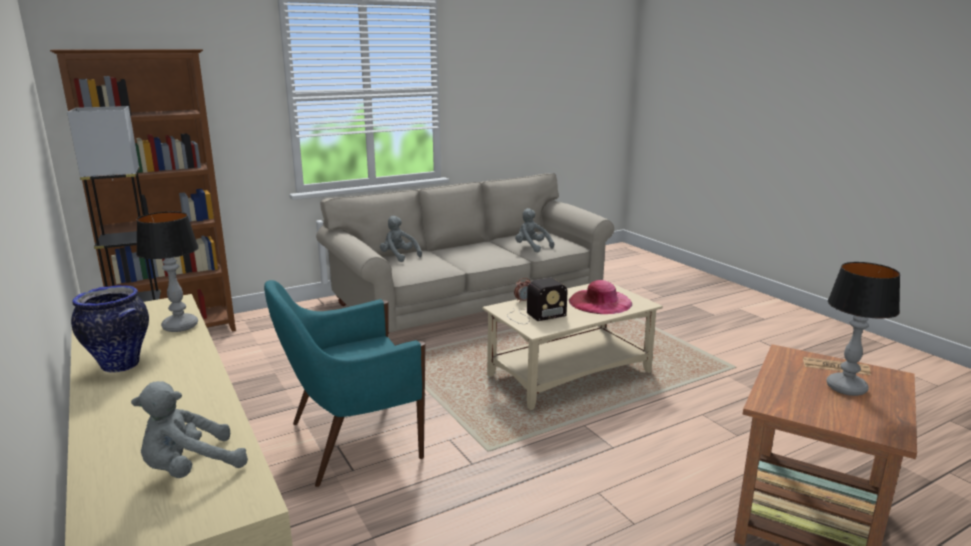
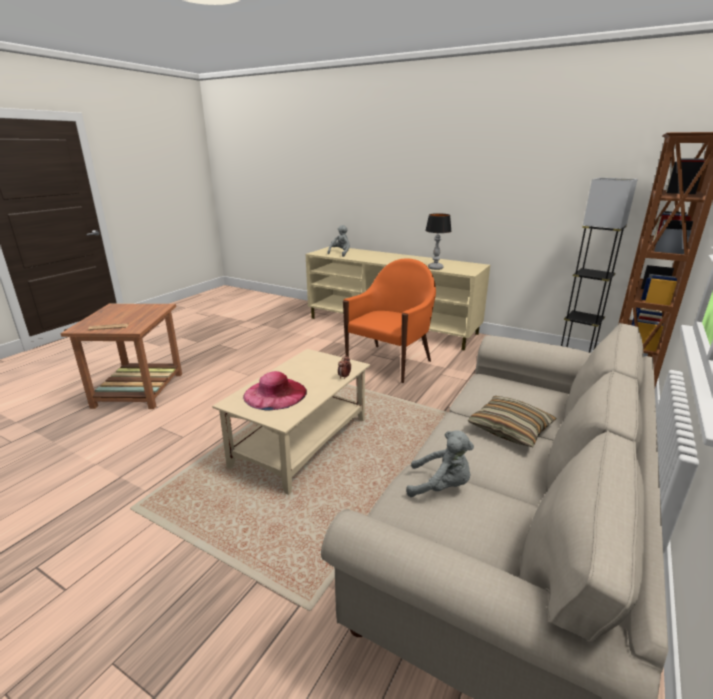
camera: 150 degrees right, 5 degrees up
(119, 365) = (418, 259): vase -> none
(352, 441) = (390, 362): turquoise armchair -> orange armchair
(399, 256) = (544, 401): grey plush toy -> none
(450, 256) = (510, 429): none -> pillow
(534, 315) = (321, 365): radio -> none
(845, 388) = (115, 318): table lamp -> none

